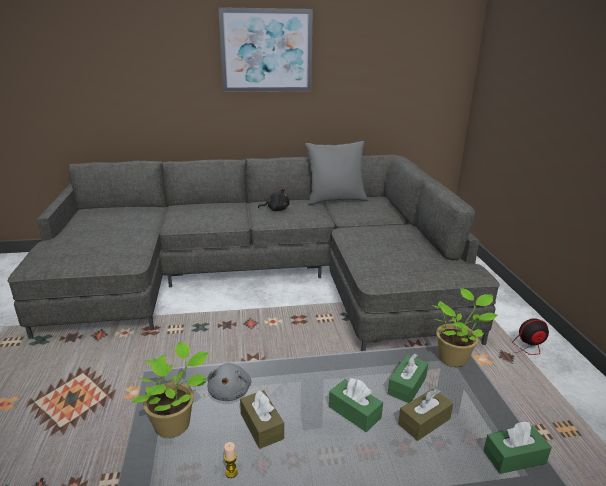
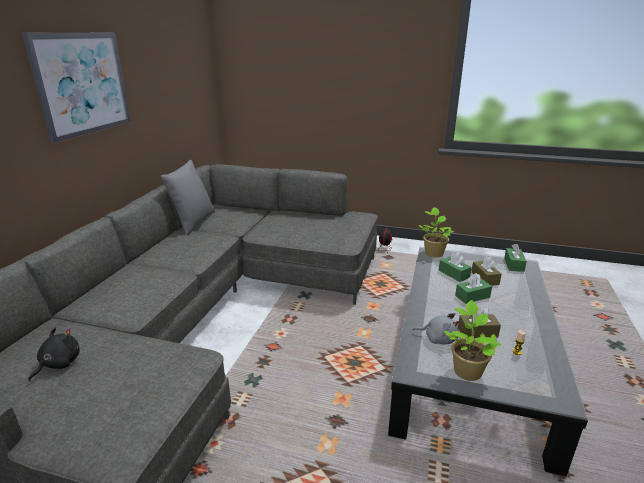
camera: 65 degrees left, 0 degrees up
(276, 209) = (176, 251): black plush toy -> black plush toy (58, 364)

